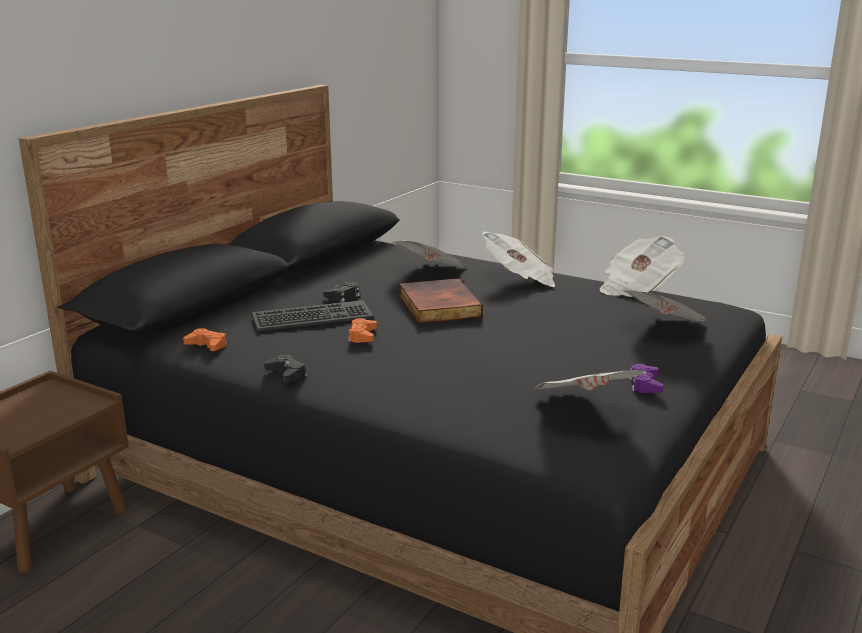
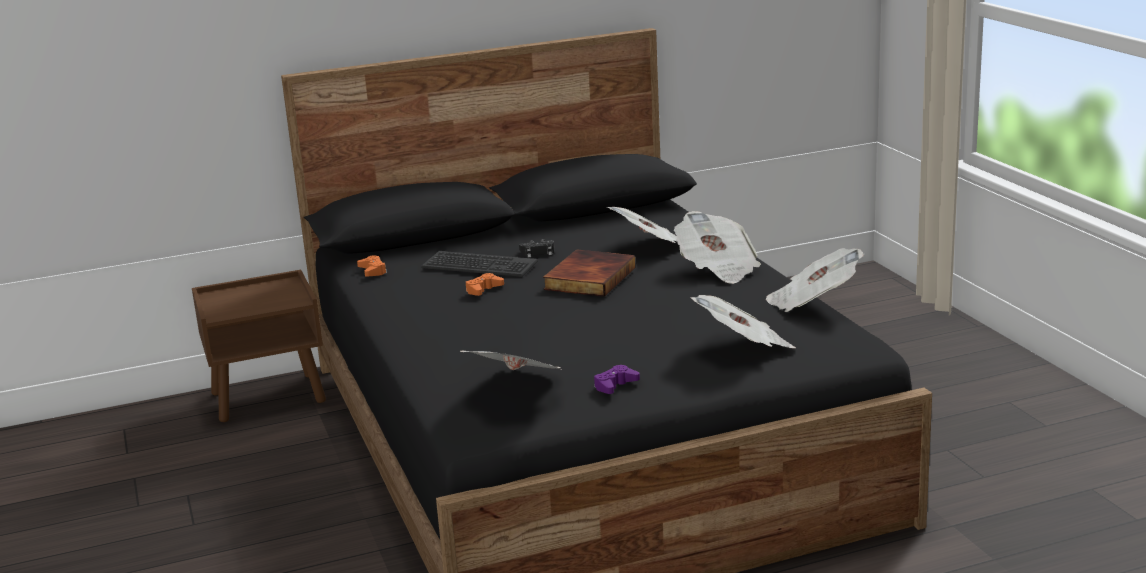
camera: 40 degrees right, 0 degrees up
(286, 374) = (385, 306): black game controller -> none

